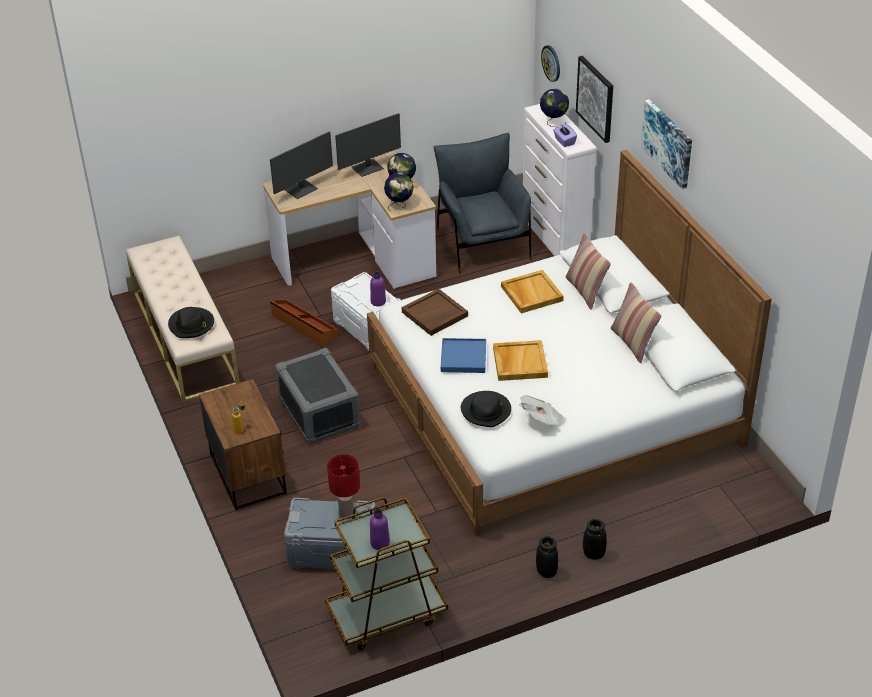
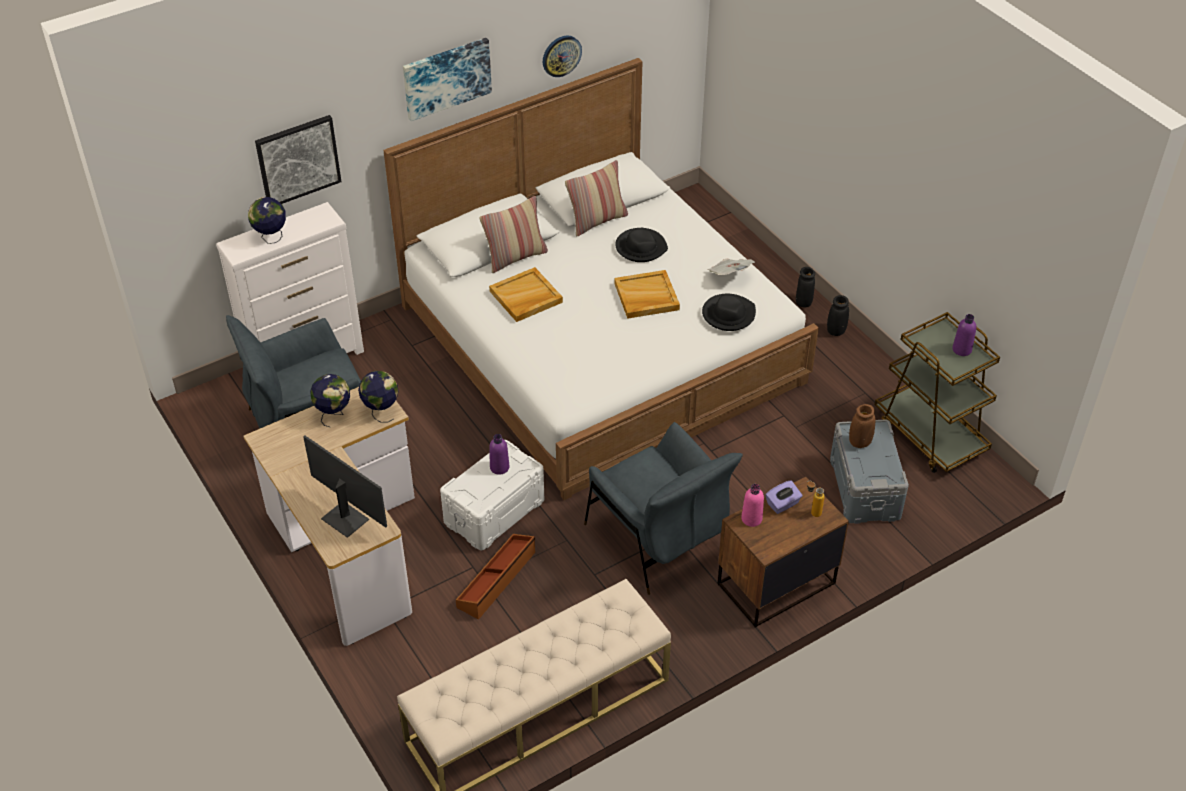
camera: 100 degrees left, 5 degrees up
(191, 325) = (608, 625): black hat -> black hat (640, 247)
(246, 394) = (751, 519): none -> pink bottle
(318, 413) = (658, 536): grey storage box -> grey armchair
(346, 513) = (860, 442): red table lamp -> brown vase
(368, 168) = (290, 455): monitor -> none
(434, 314) = (577, 370): brown tray -> none
(463, 358) = (648, 339): blue tray -> none
(551, 63) = (186, 211): wall clock -> wall clock (561, 55)
(564, 141) = (316, 226): purple tissue box -> purple tissue box (782, 504)

